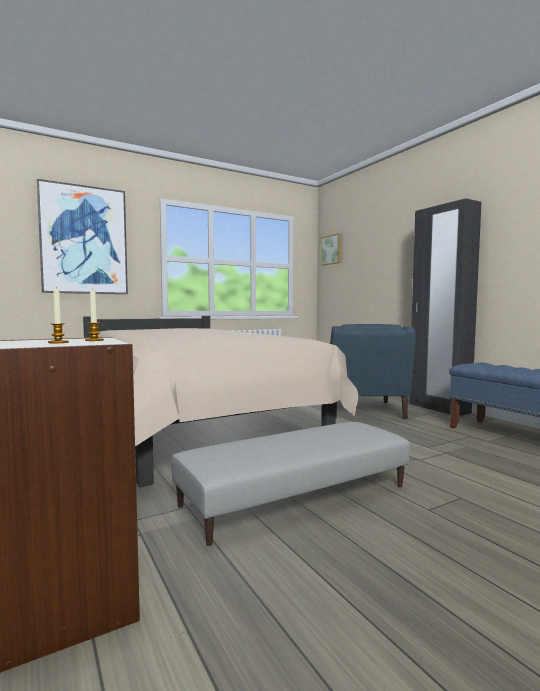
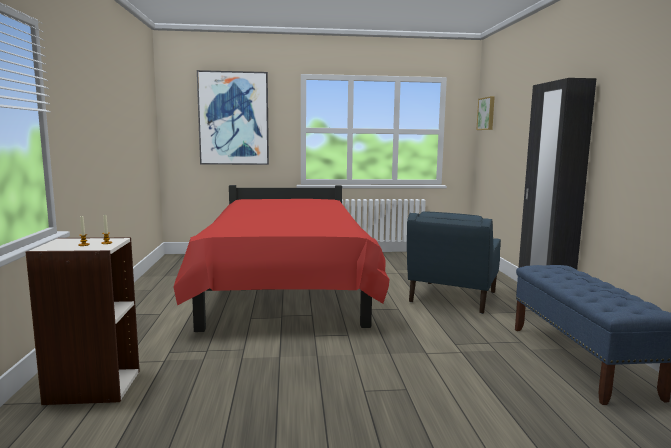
camera: 25 degrees right, 5 degrees up
(191, 422) = (285, 287): beige bed -> red bed
(296, 495) = (284, 359): grey ottoman -> none

